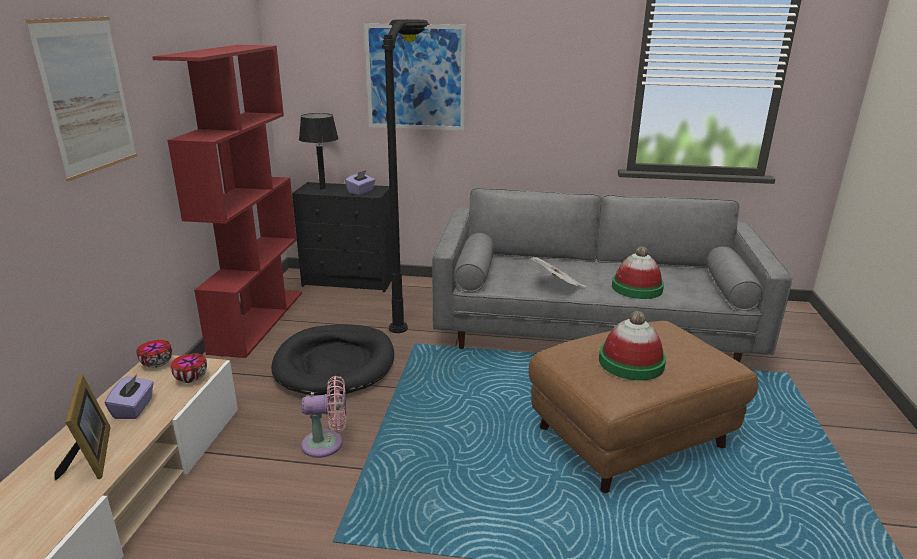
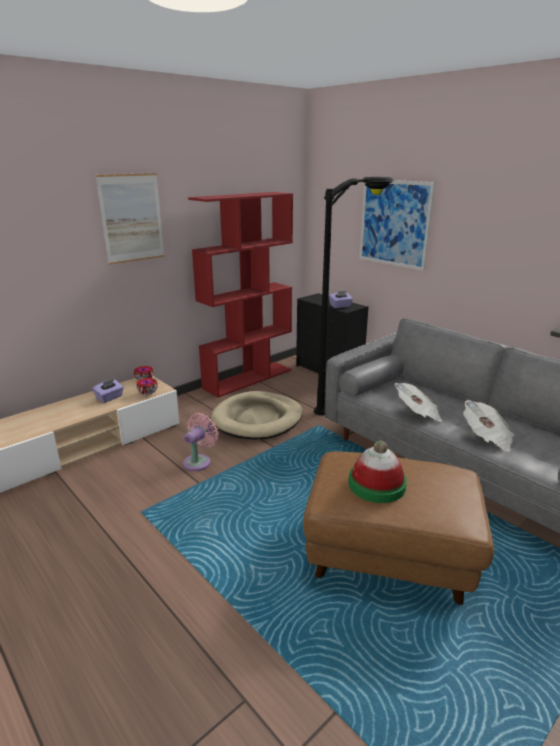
camera: 40 degrees right, 0 degrees up
(91, 456) = (69, 412): picture frame -> none
(322, 188) = (320, 299): black table lamp -> none
(327, 444) = (199, 461): pink fan -> pink fan turned 90 degrees counterclockwise
(335, 364) = (257, 419): black dog bed -> beige dog bed
(637, 288) = (487, 437): hat -> newspaper

